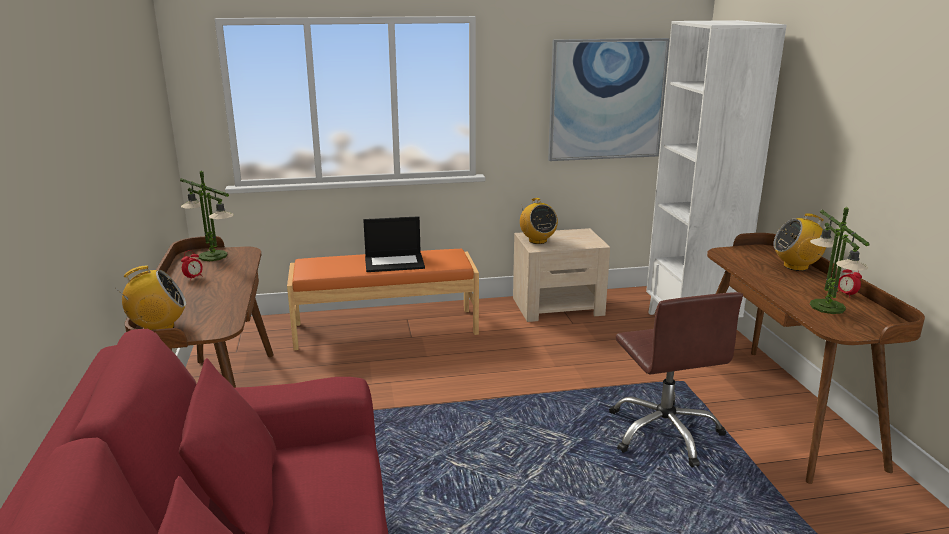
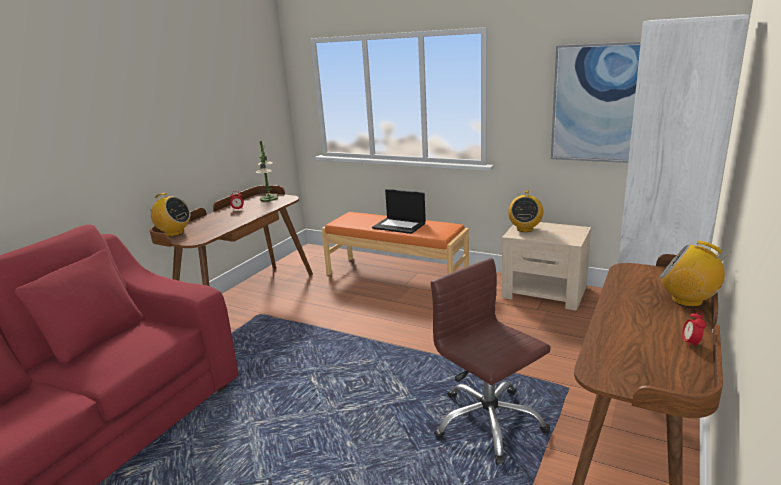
camera: 40 degrees right, 0 degrees up
(664, 432) = (488, 423): brown office chair -> brown office chair turned 120 degrees clockwise
(827, 307) = (638, 349): table lamp -> none

